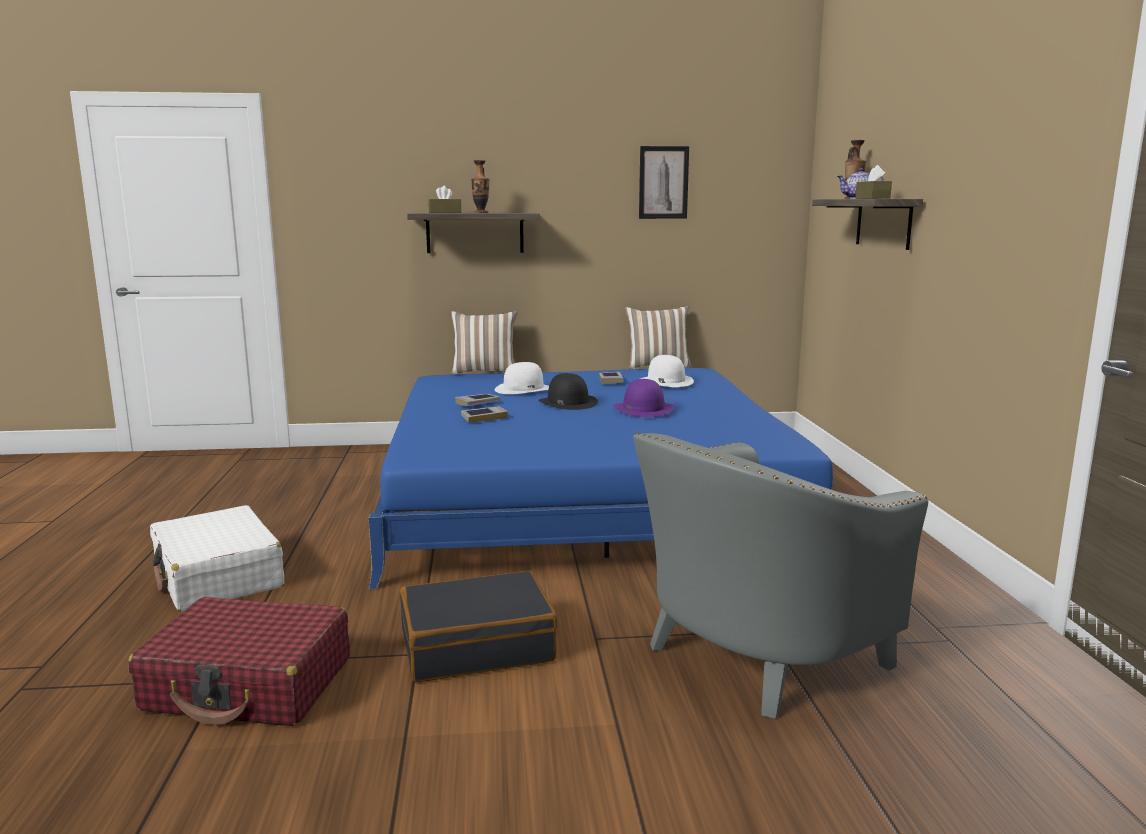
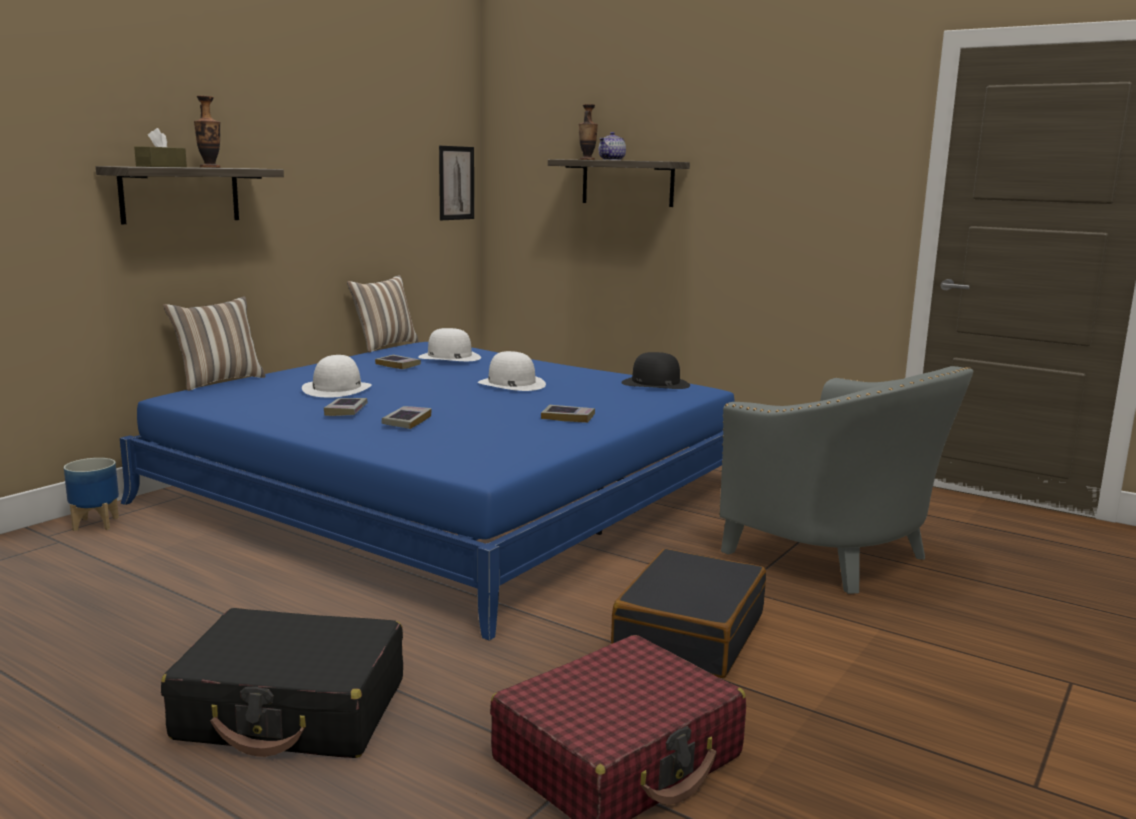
camera: 50 degrees left, 0 degrees up
(218, 576) = (293, 710): white suitcase -> black suitcase
(377, 452) = (96, 524): none -> planter
(567, 402) = (432, 391): black hat -> black hat (655, 383)
(594, 441) = (568, 417): none -> book
(643, 409) = (511, 384): purple hat -> white hat
(663, 182) = (369, 135): picture -> picture (456, 183)
(752, 658) = (838, 557): grey armchair -> grey armchair turned 45 degrees counterclockwise
(872, 198) = (642, 160): brown tissue box -> none

